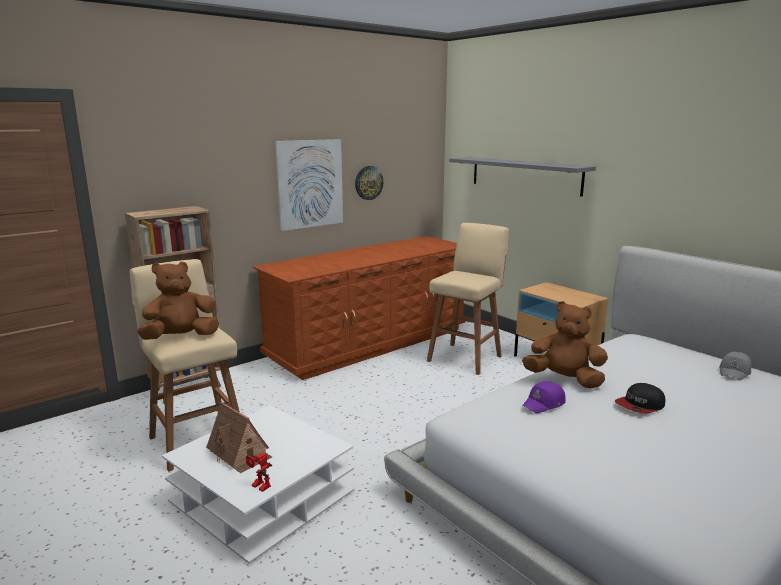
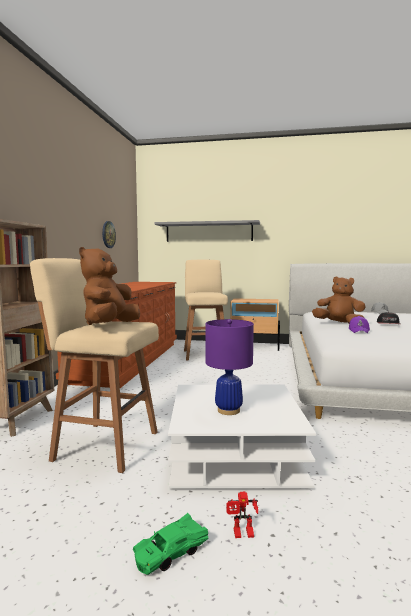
camera: 40 degrees left, 10 degrees down
(99, 546) = (170, 552): none -> green toy car
(240, 454) = (228, 410): toy house -> purple table lamp
(258, 486) = (287, 419): toy robot -> toy robot (242, 535)
(310, 184) = (80, 227): picture -> none
(564, 380) = (339, 324): brown plush toy -> brown plush toy turned 45 degrees clockwise

